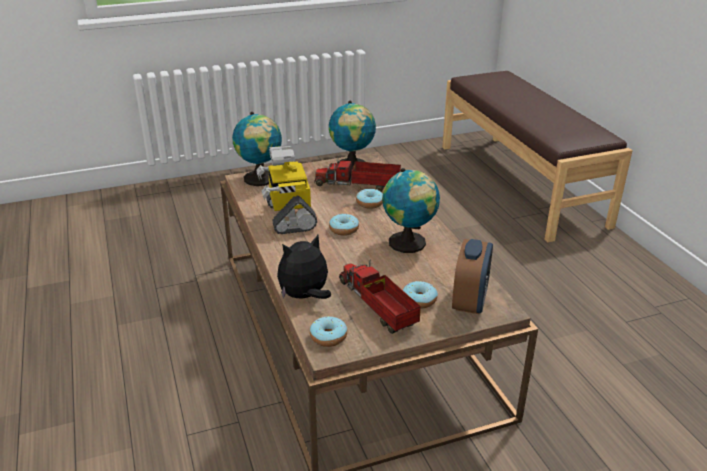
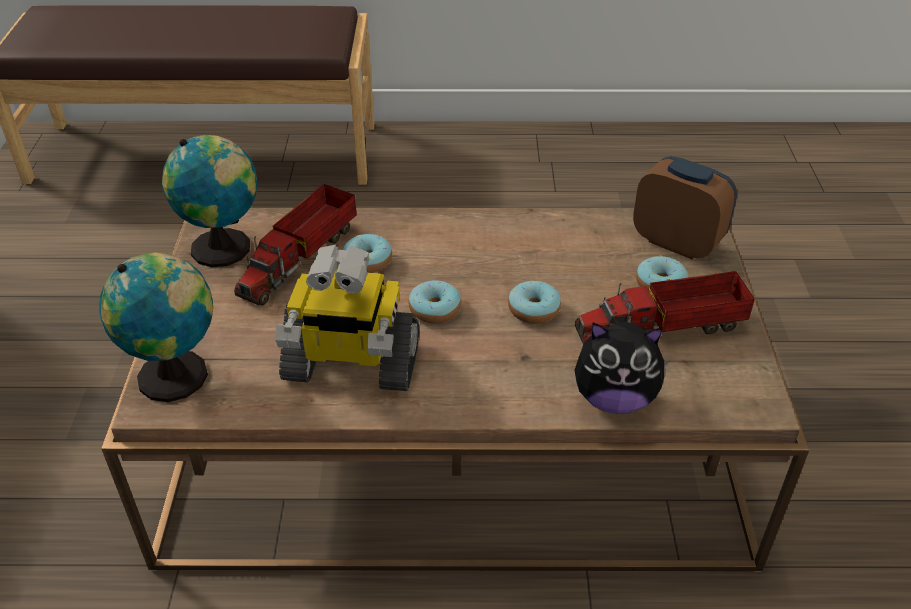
camera: 70 degrees left, 10 degrees up
(305, 296) = (614, 398): plush toy -> plush toy turned 75 degrees counterclockwise
(328, 337) = (726, 395): donut -> donut (533, 310)
(409, 243) = (512, 254): globe -> none

